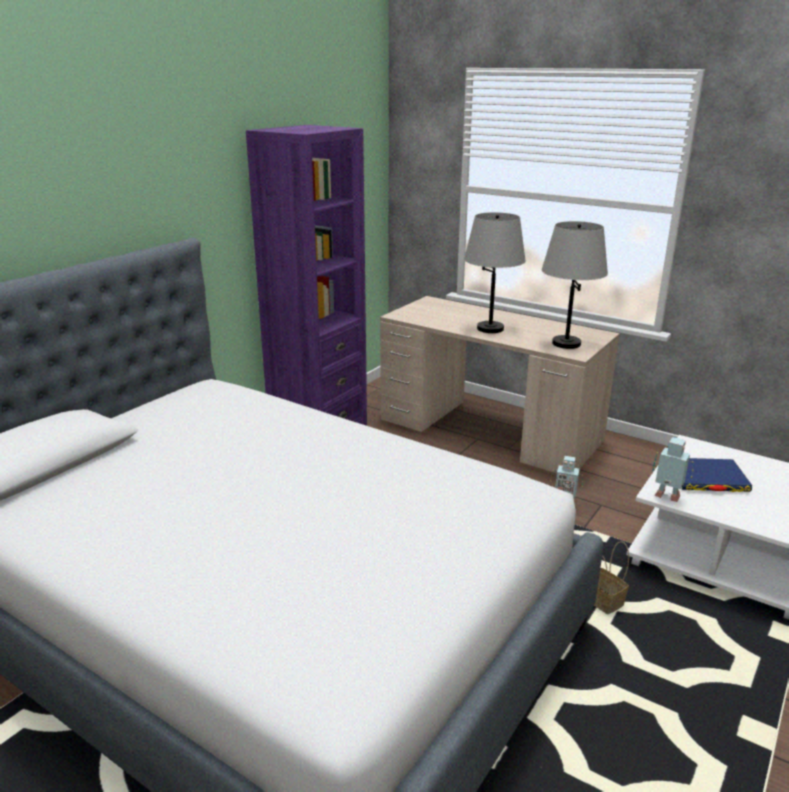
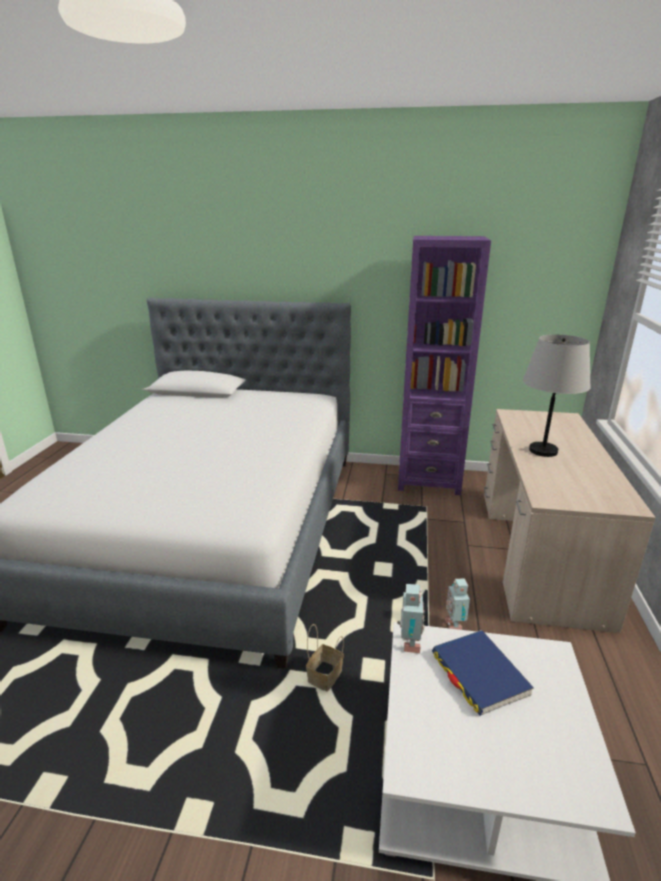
camera: 65 degrees right, 0 degrees up
(566, 343) = (566, 490): grey table lamp -> none

